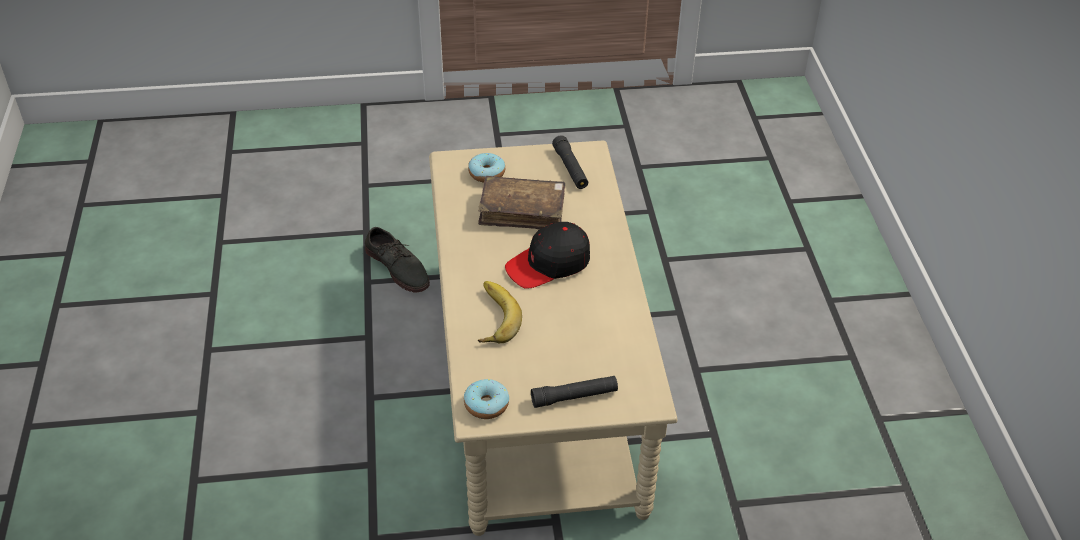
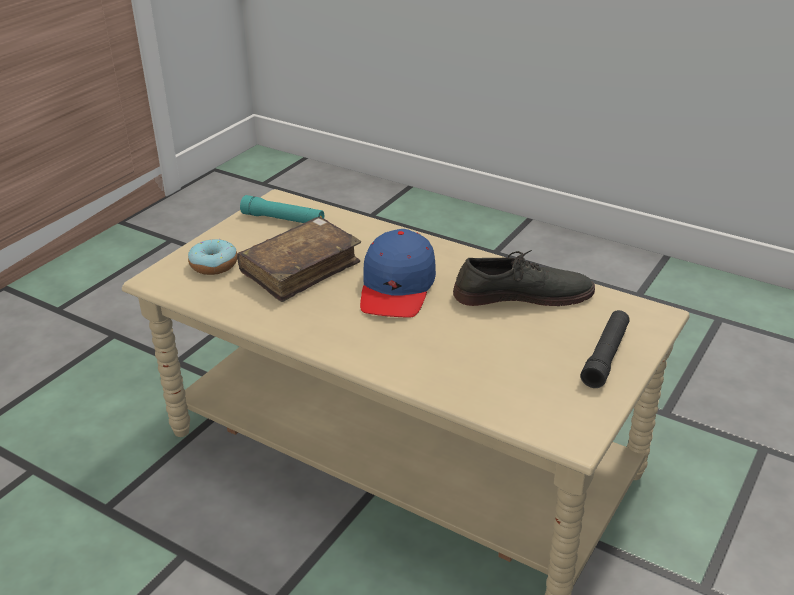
camera: 50 degrees left, 10 degrees down
(398, 267) = (120, 472): grey shoe -> grey shoe (523, 294)
(486, 405) = (561, 420): donut -> none
(491, 317) = (429, 356): banana -> none
(549, 264) = (397, 288): black cap -> blue cap
(570, 168) = (283, 219): black flashlight -> turquoise flashlight

